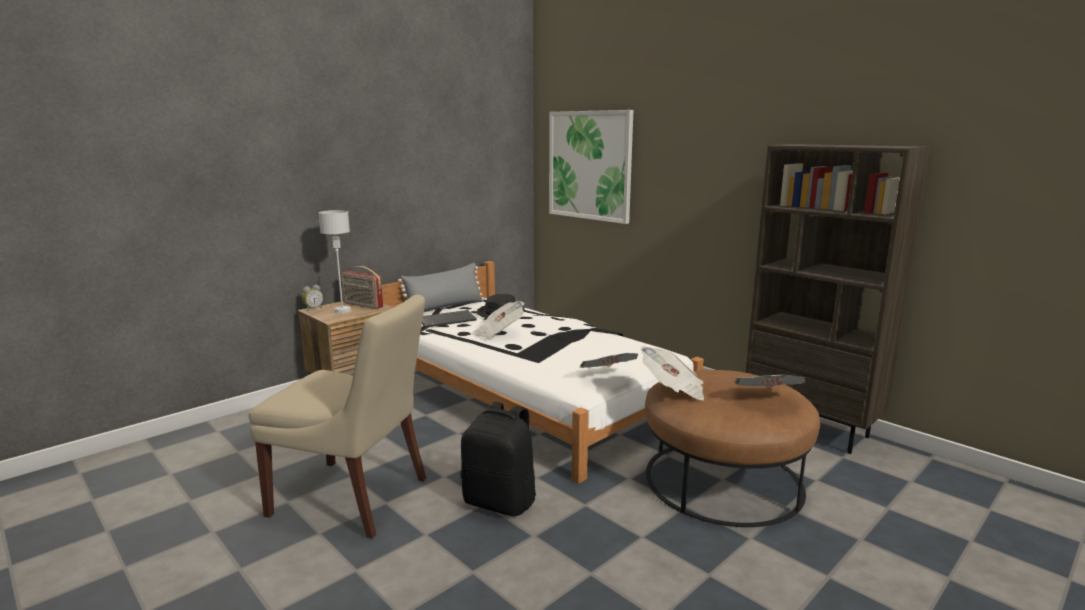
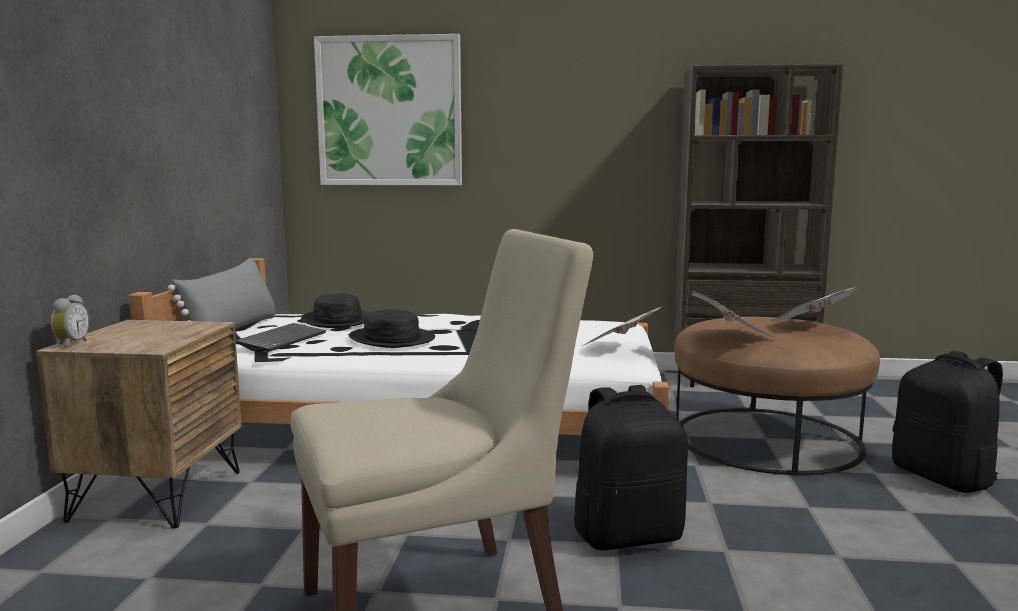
camera: 40 degrees left, 5 degrees down
(342, 310) = (140, 337): grey table lamp -> none
(362, 305) = (159, 327): radio -> none
(498, 333) = (391, 339): newspaper -> black hat
(802, 568) = (944, 478): none -> black backpack

